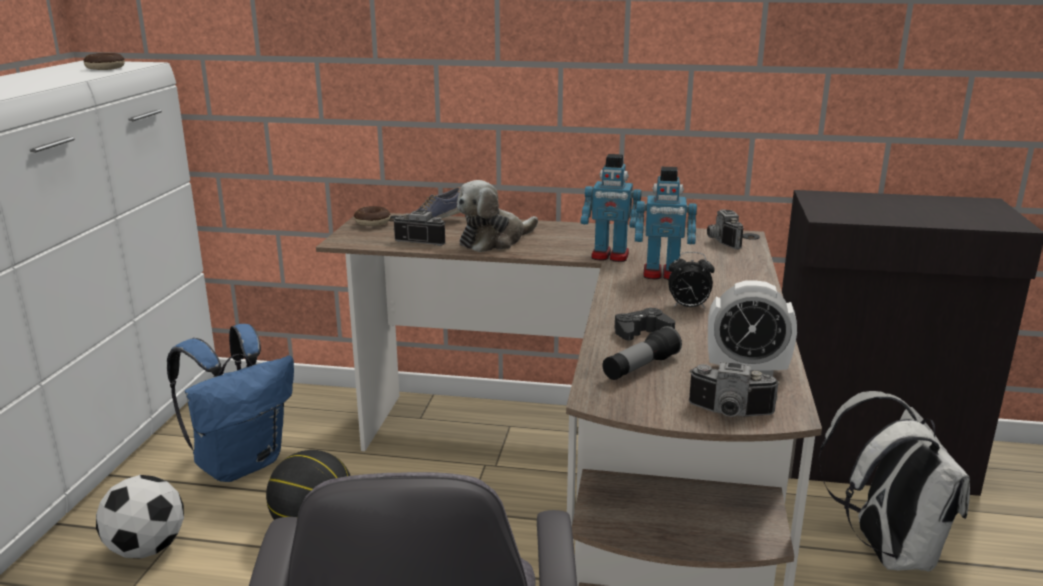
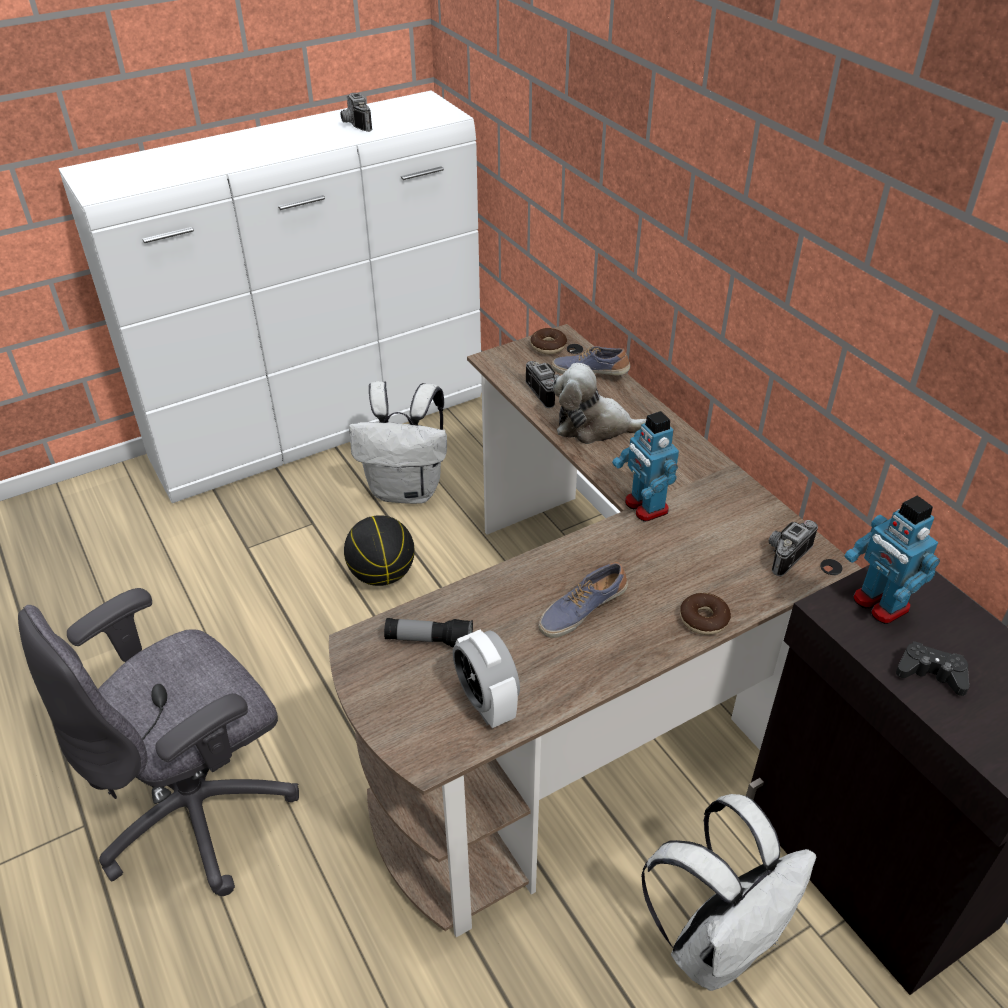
camera: 50 degrees right, 20 degrees up
(105, 68) = (410, 119): donut -> donut (704, 619)
(147, 549) = (291, 521): football -> none
(241, 463) = (407, 490): blue backpack -> white backpack
(641, 332) = (497, 608): black game controller -> black game controller (931, 673)
(662, 274) = (641, 559): toy robot -> toy robot (879, 604)
(688, 307) = (581, 610): alarm clock -> shoe
(729, 414) = (396, 726): camera -> camera (354, 124)

